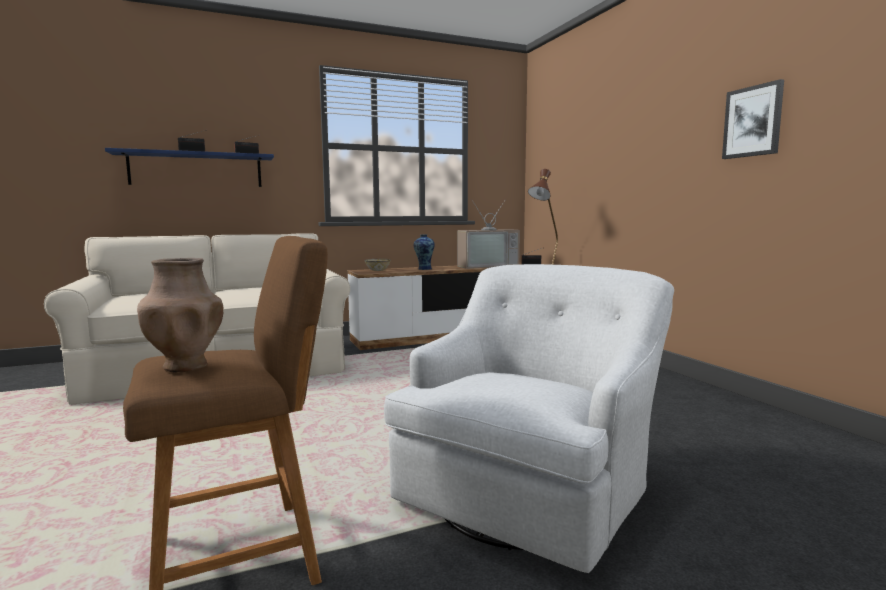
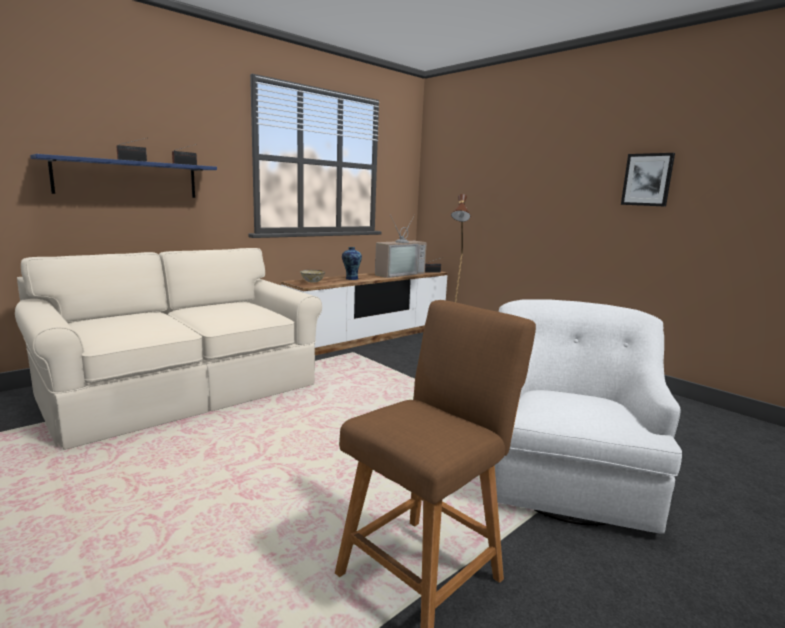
camera: 20 degrees left, 5 degrees up
(186, 366) = (425, 429): brown vase -> none

